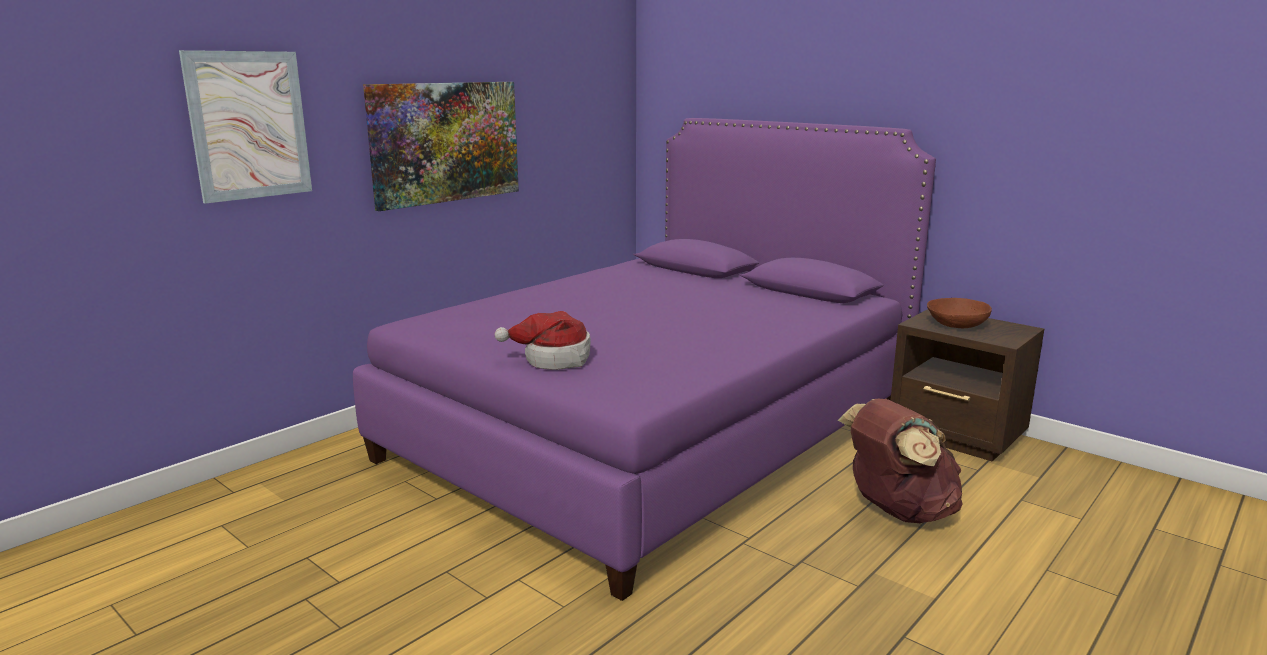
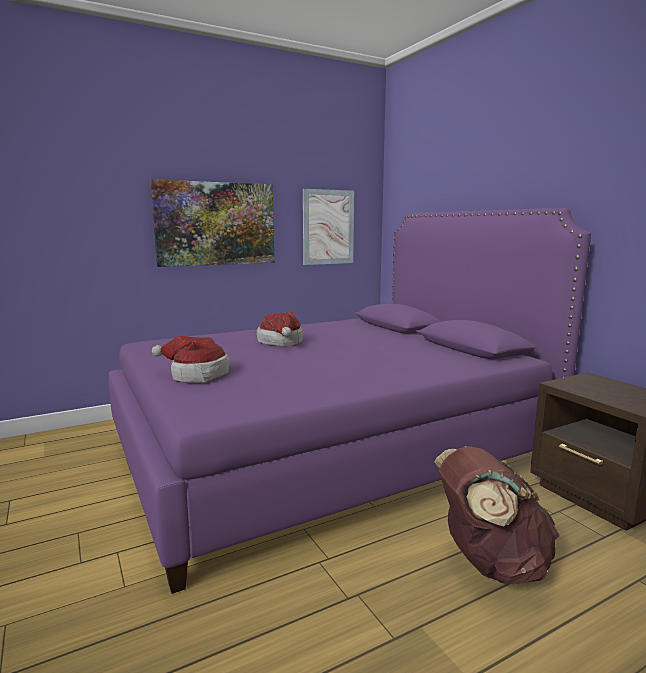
camera: 20 degrees right, 5 degrees down
(249, 125) = (61, 202): picture -> picture (328, 227)
(591, 305) = (281, 342): none -> hat
(957, 324) = (600, 389): brown bowl -> none

